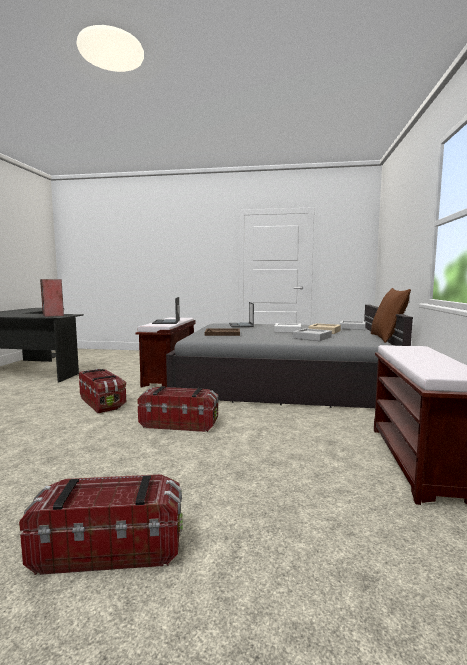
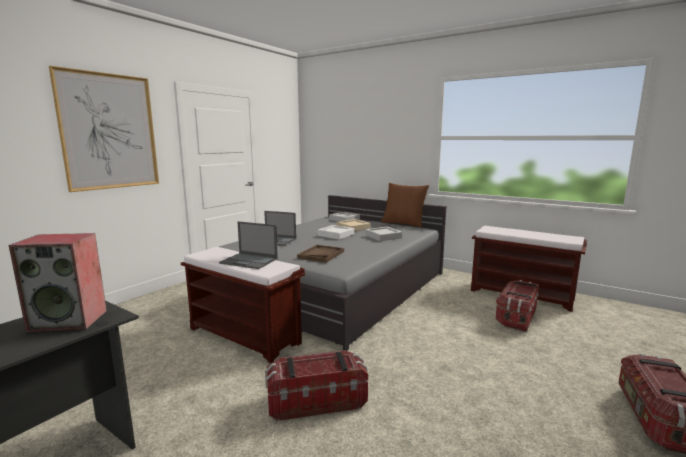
camera: 65 degrees left, 5 degrees up
(179, 423) = (427, 356): storage box -> storage box (516, 317)
(192, 246) = (109, 131): none -> picture

